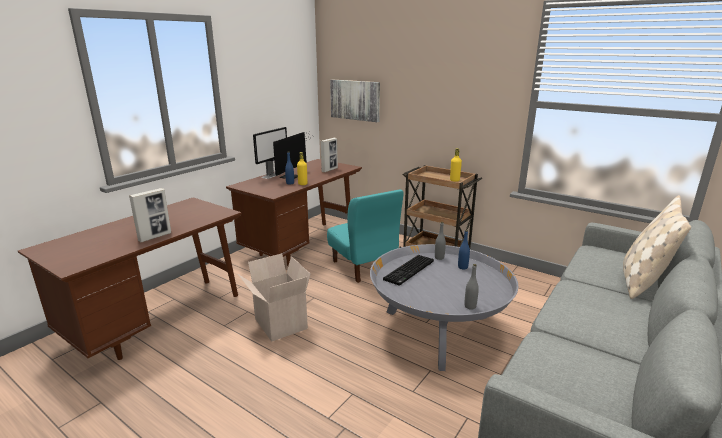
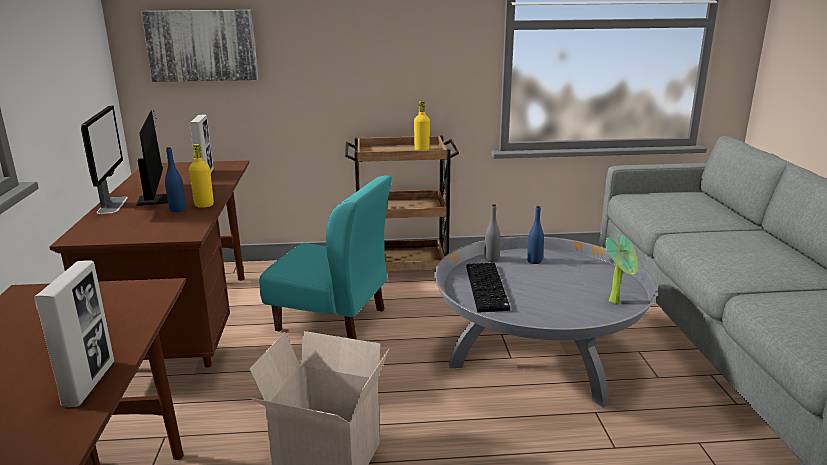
camera: 40 degrees left, 0 degrees up
(470, 306) = (617, 302): grey bottle -> potted plant
(642, 281) = (719, 213): beige pillow -> none

